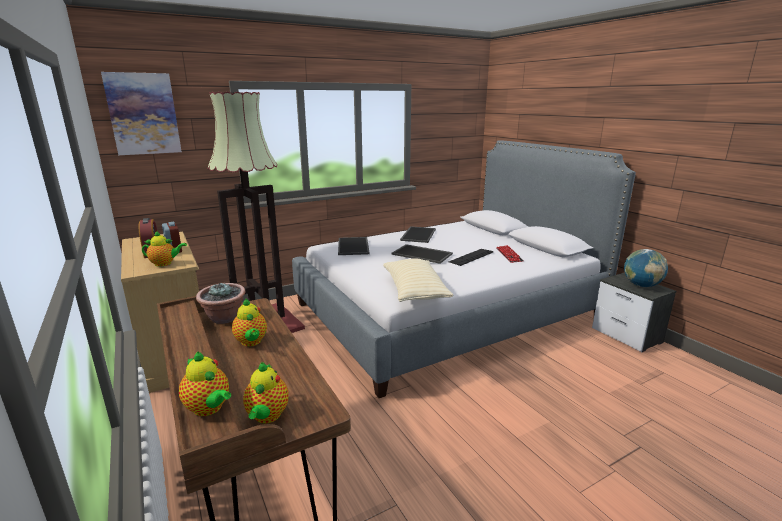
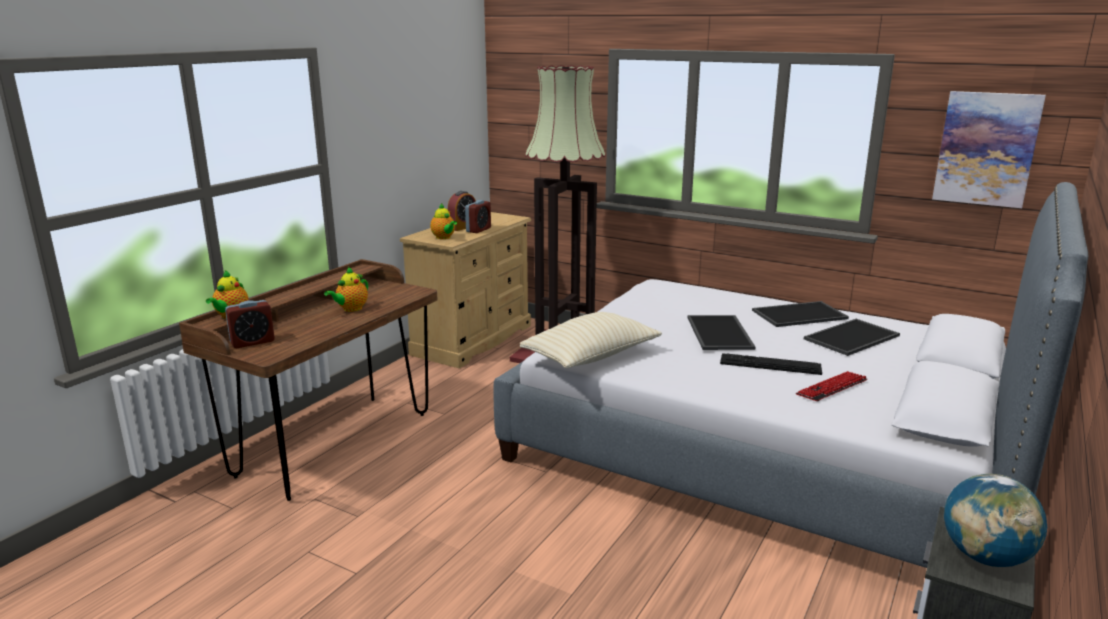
camera: 60 degrees right, 0 degrees up
(143, 114) = (524, 84): picture -> picture (986, 149)
(224, 318) = (383, 290): potted plant -> none
(267, 417) = (252, 342): teapot -> alarm clock
(354, 246) = (677, 294): tray -> tray (852, 338)

